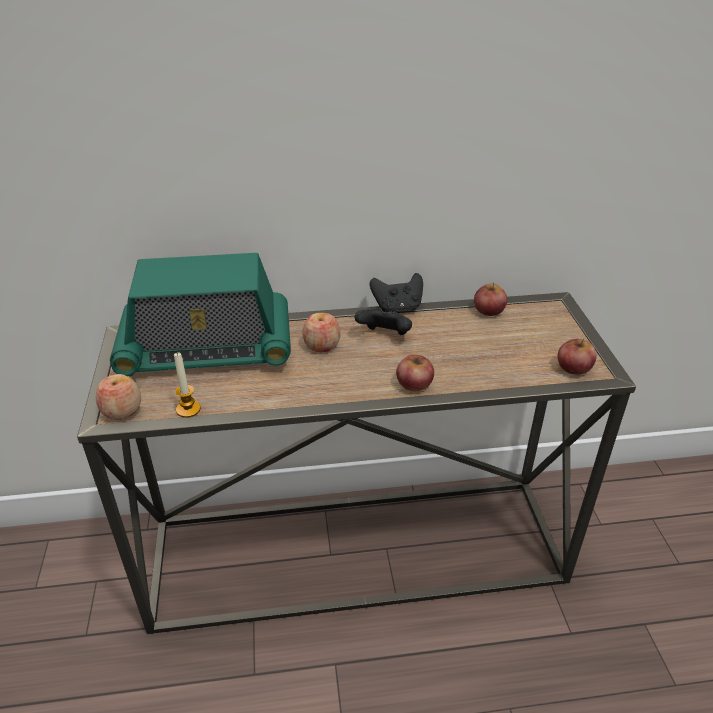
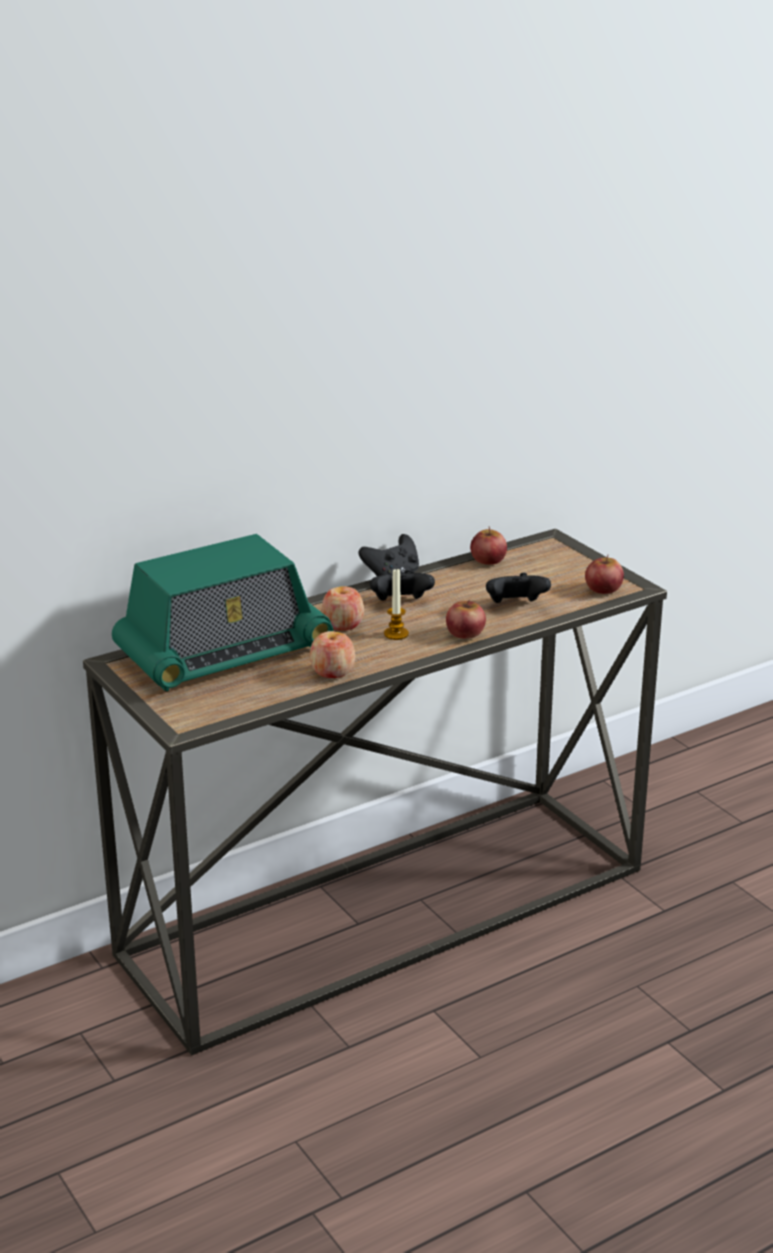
camera: 25 degrees left, 10 degrees down
(122, 410) = (193, 717): apple -> apple (332, 671)
(188, 409) = (261, 701): candle -> candle (396, 634)
(480, 365) = (515, 606): none -> black game controller

